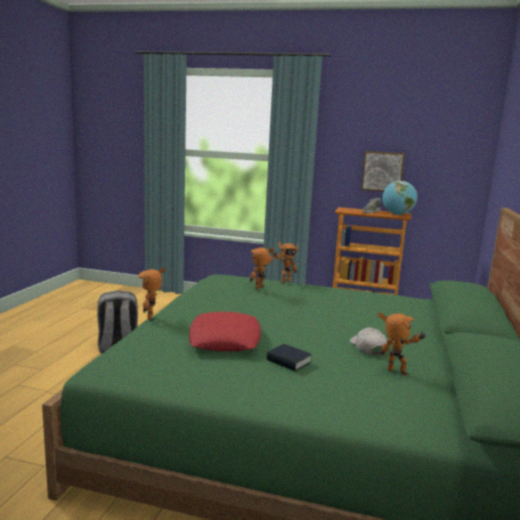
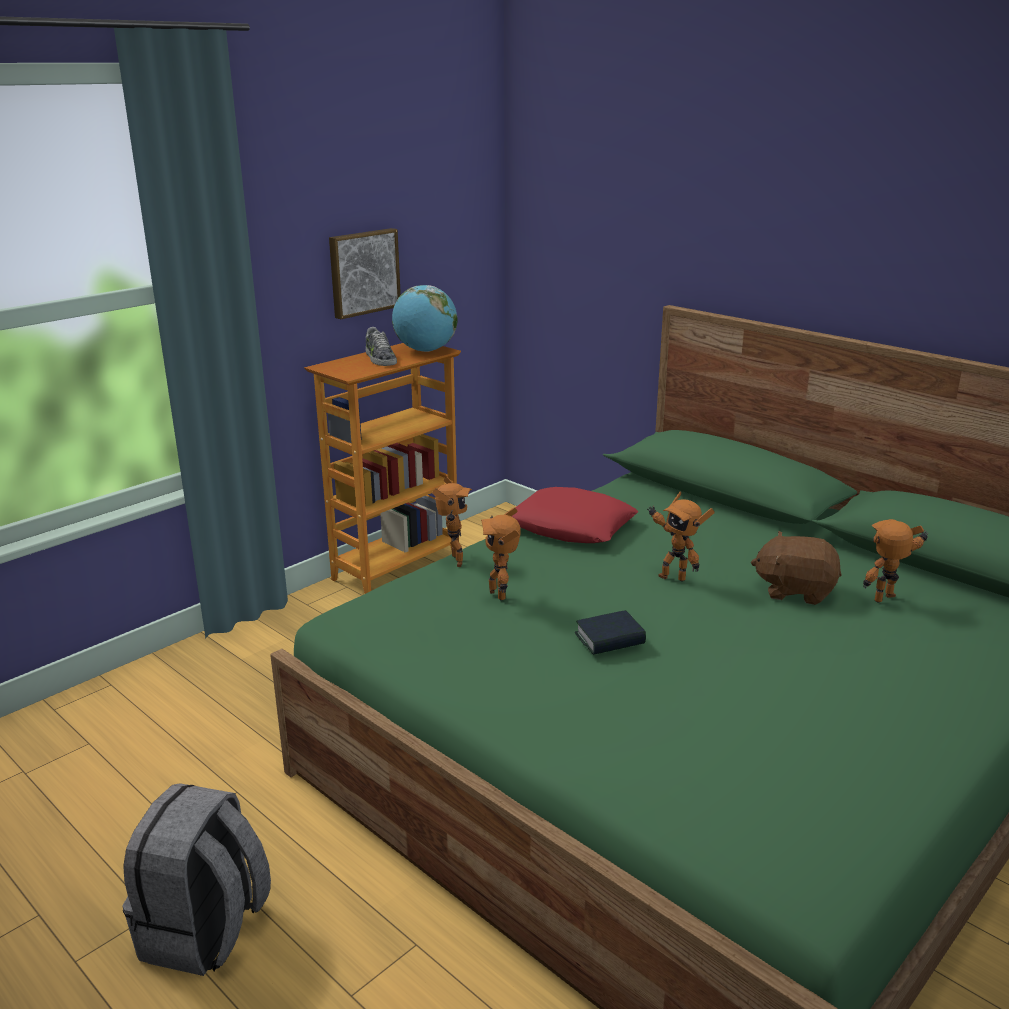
camera: 60 degrees left, 10 degrees up
(153, 317) = (568, 763): toy robot -> toy robot (673, 577)
(224, 339) = (721, 705): red pillow -> red pillow (570, 526)
(288, 362) = (836, 670): book -> book (610, 639)
(367, 347) = (795, 590): white cap -> brown plush toy

